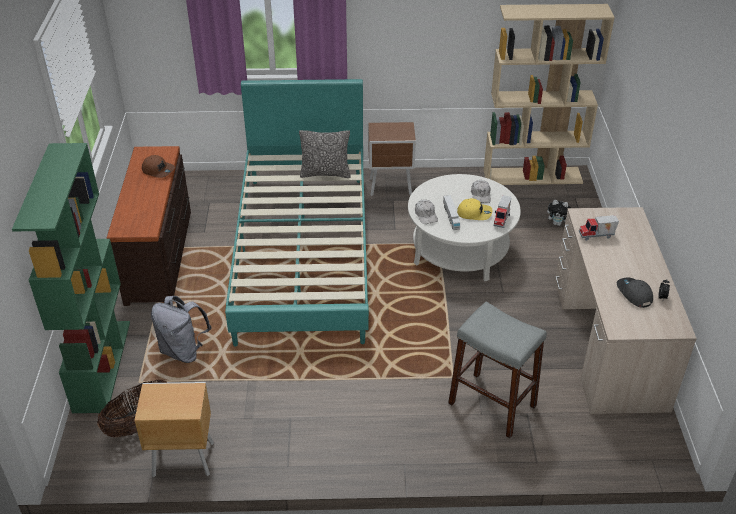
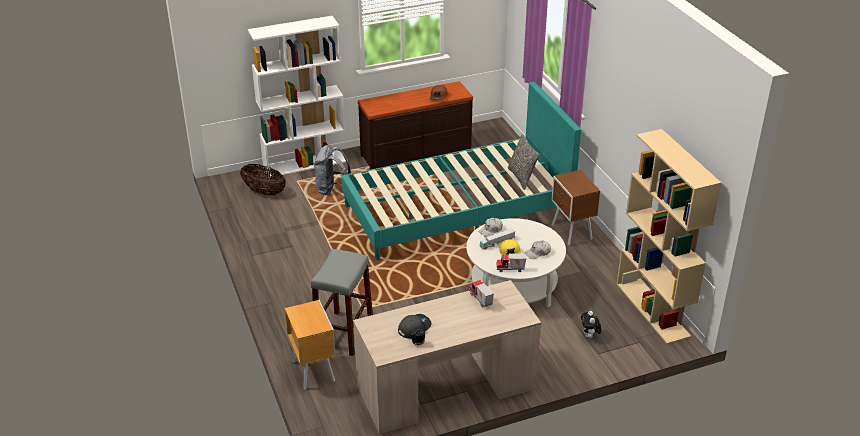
camera: 70 degrees right, 5 degrees down
(101, 365) = (305, 163): green bookcase -> white bookcase
(182, 459) = (243, 214): brown nightstand -> brown nightstand (314, 371)

